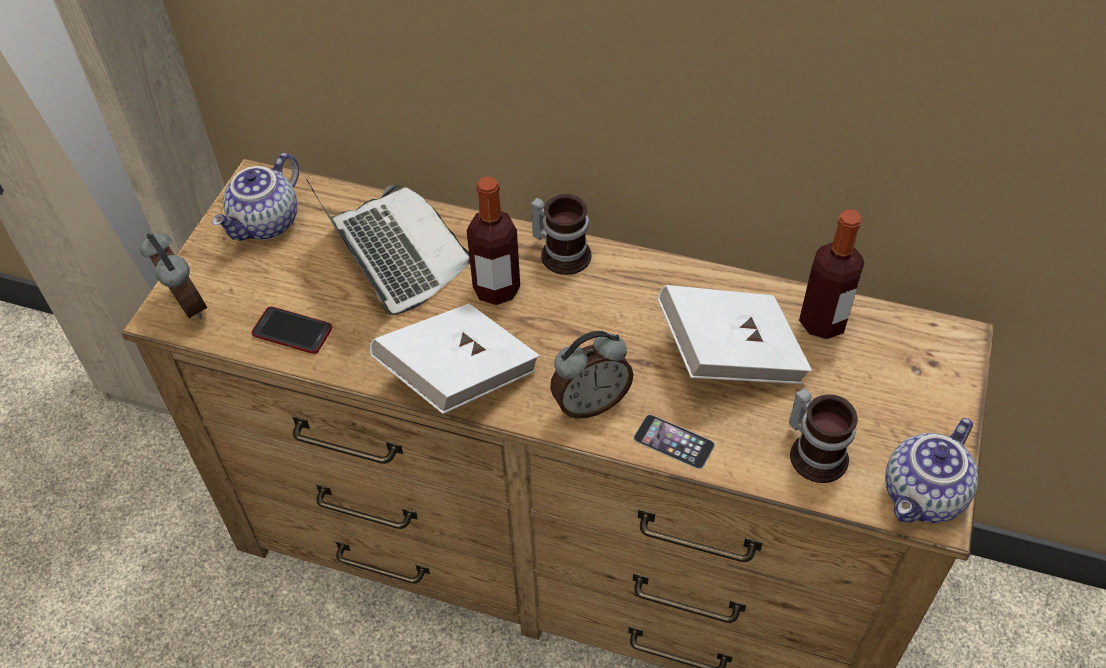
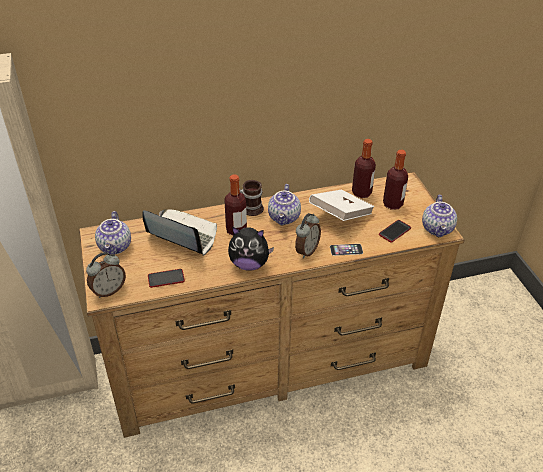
camera: 35 degrees left, 10 degrees down
(185, 307) = (108, 290): alarm clock -> alarm clock turned 120 degrees clockwise
(458, 376) = (249, 264): white book -> plush toy
(611, 306) = (285, 218): none -> teapot
(816, 452) = (394, 231): mug -> phone
(870, 382) = (392, 204): none -> bottle

